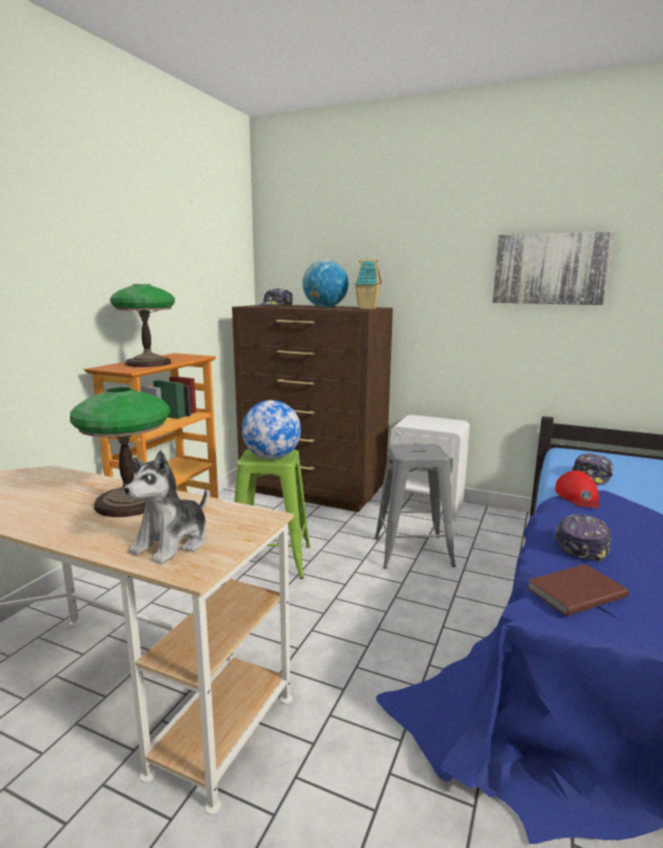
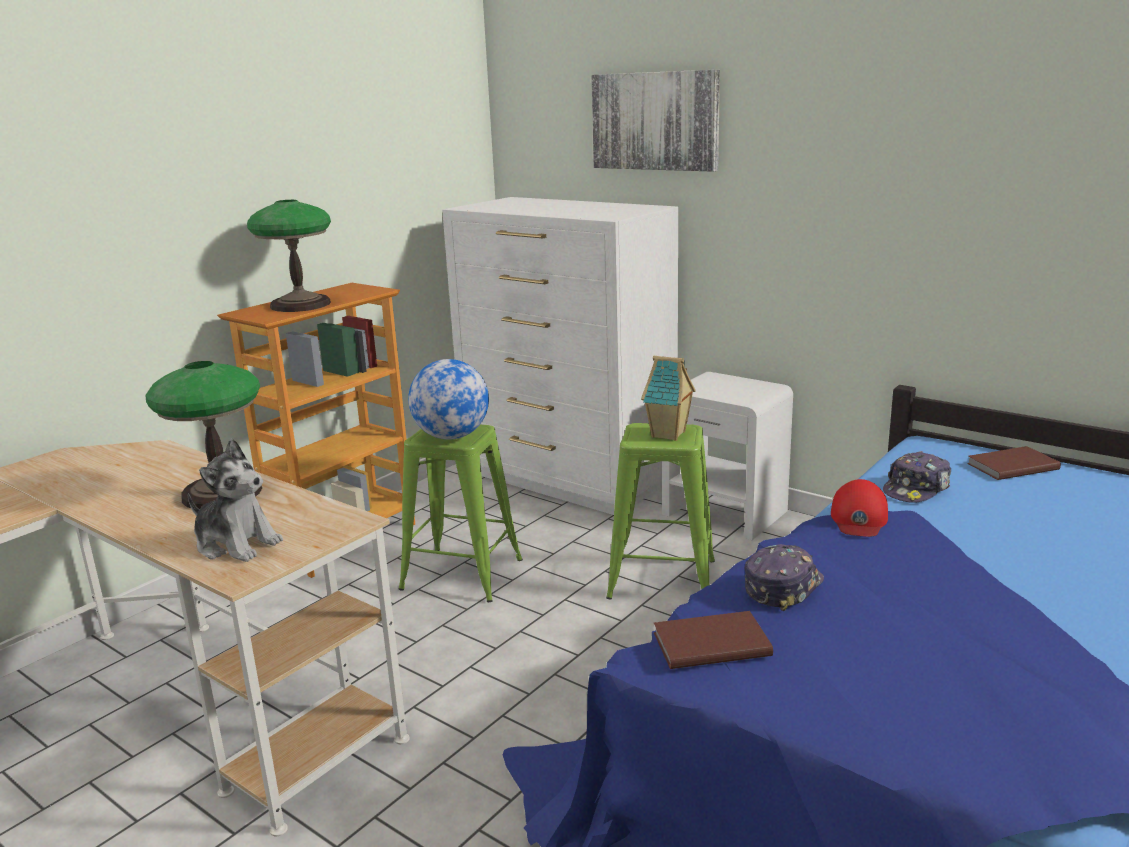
camera: 15 degrees right, 5 degrees up
(172, 543) = (237, 544): plush toy -> plush toy turned 105 degrees counterclockwise
(277, 306) = (509, 205): cap -> none
(313, 491) = (568, 480): brown dresser -> white dresser
(325, 307) = (572, 208): globe -> none
(368, 308) = (628, 213): toy house -> toy house (669, 435)
(412, 551) = (661, 579): grey stool -> green stool
(550, 269) = (906, 149): picture -> picture (655, 121)
(629, 461) = (1010, 466): none -> brown book

